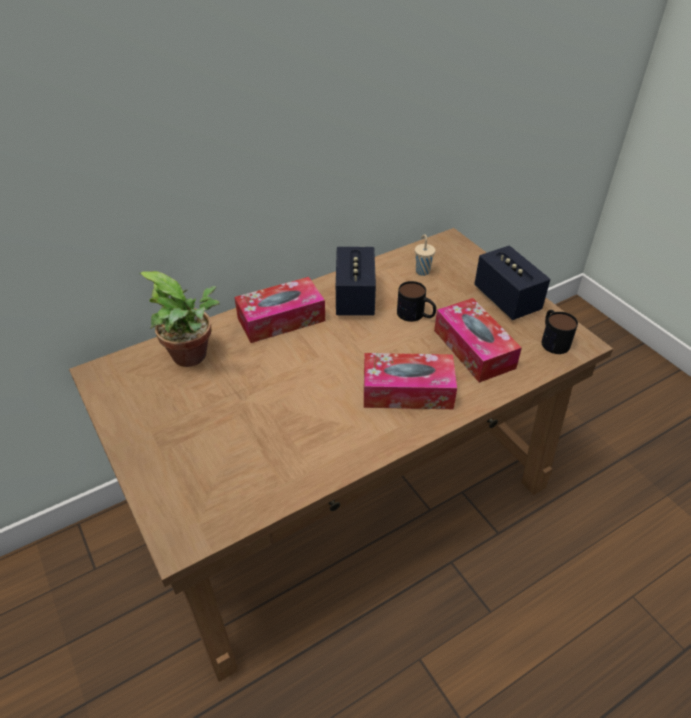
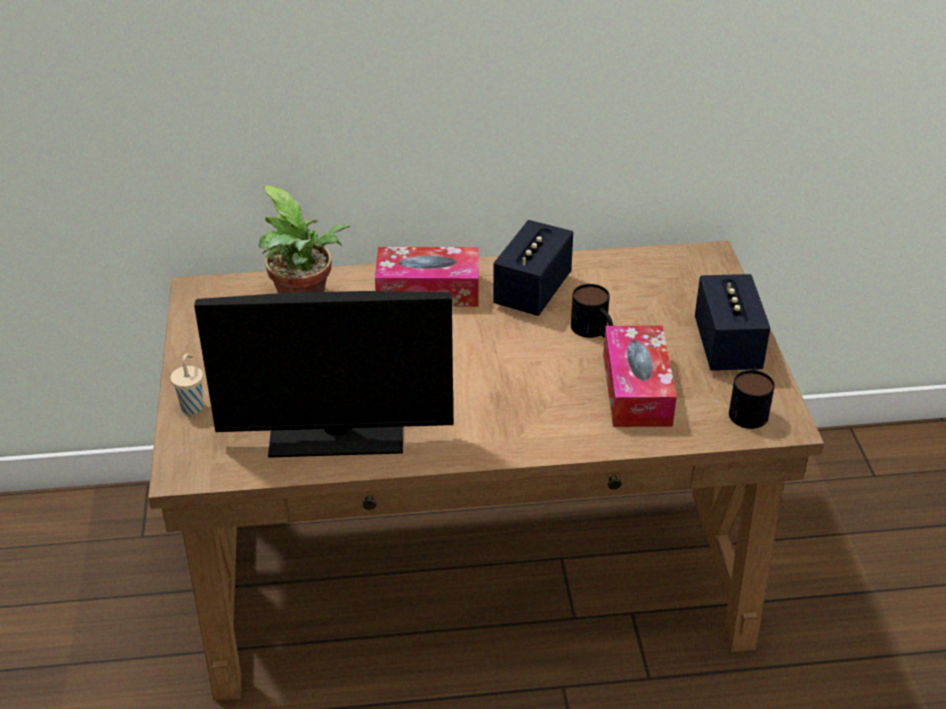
camera: 25 degrees right, 5 degrees down
(287, 460) = (336, 434): none -> monitor
(407, 391) = (519, 409): tissue box -> none
(422, 271) = (642, 282): beige cup -> beige cup (192, 406)

